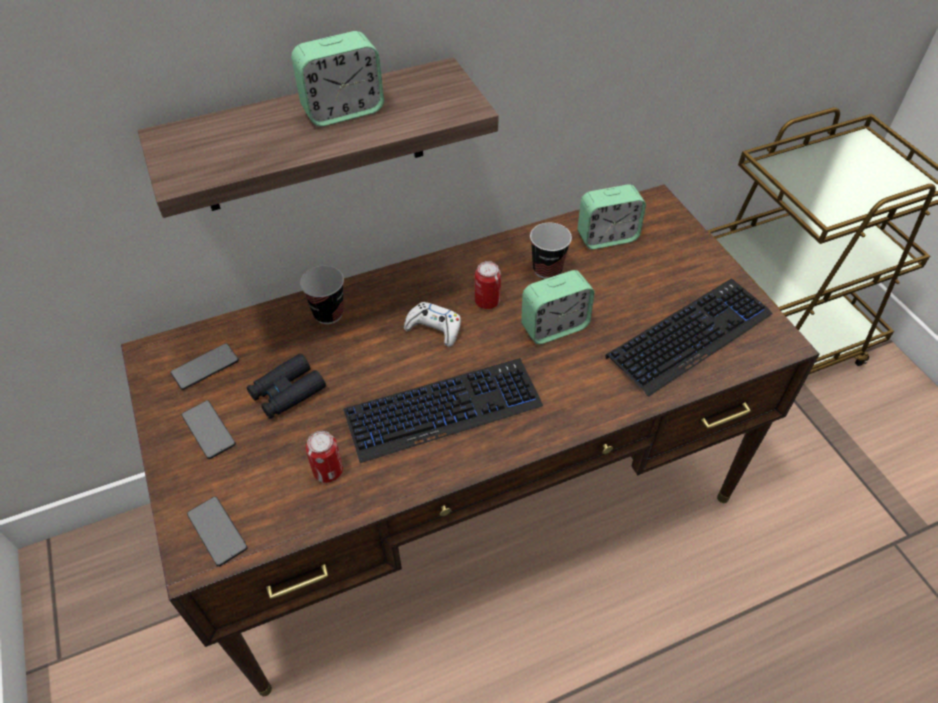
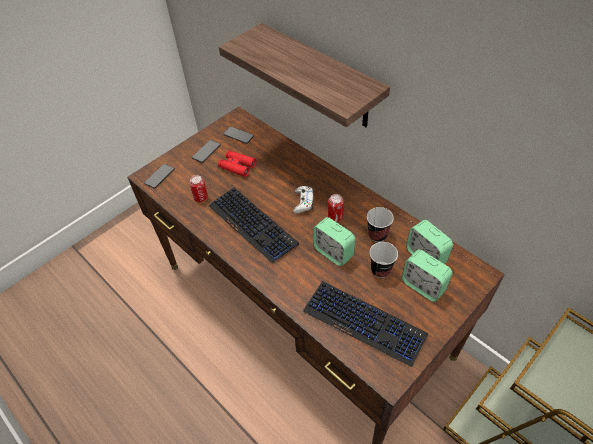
camera: 70 degrees right, 0 degrees up
(287, 392) = (237, 166): black binoculars -> red binoculars
(328, 313) = (291, 160): cup -> cup (380, 270)
(343, 111) = (312, 68): alarm clock -> alarm clock (423, 286)

